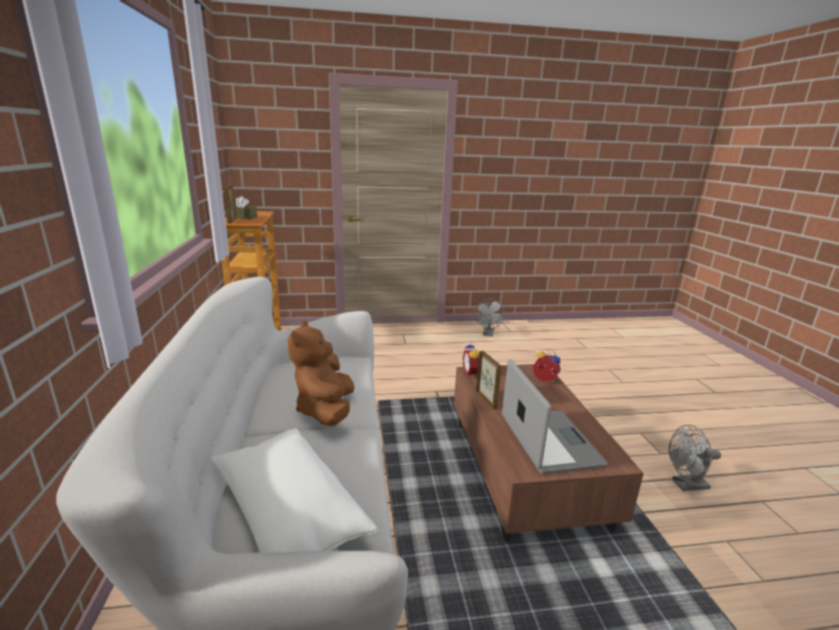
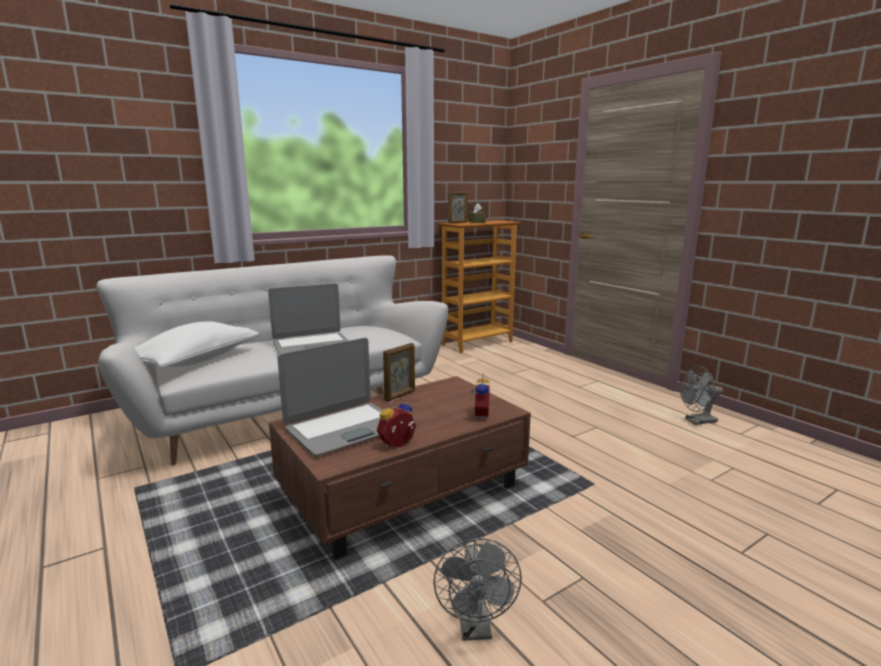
camera: 65 degrees right, 5 degrees down
(325, 410) = (312, 345): brown plush toy -> laptop
(472, 373) = (451, 383): alarm clock -> alarm clock (398, 445)
(685, 485) = (476, 628): grey fan -> grey fan turned 150 degrees counterclockwise

